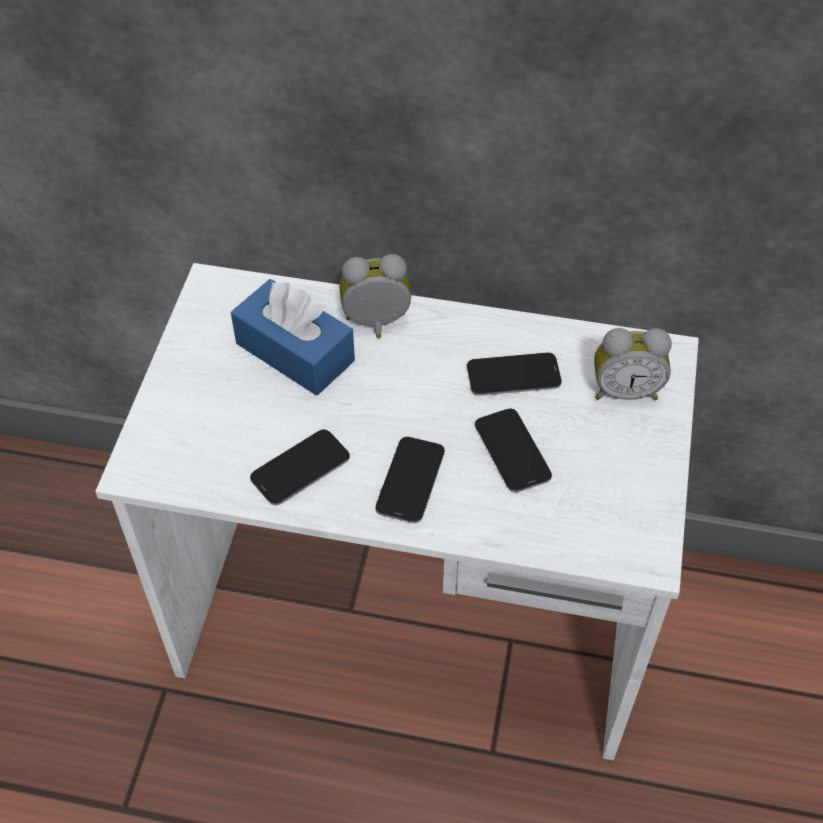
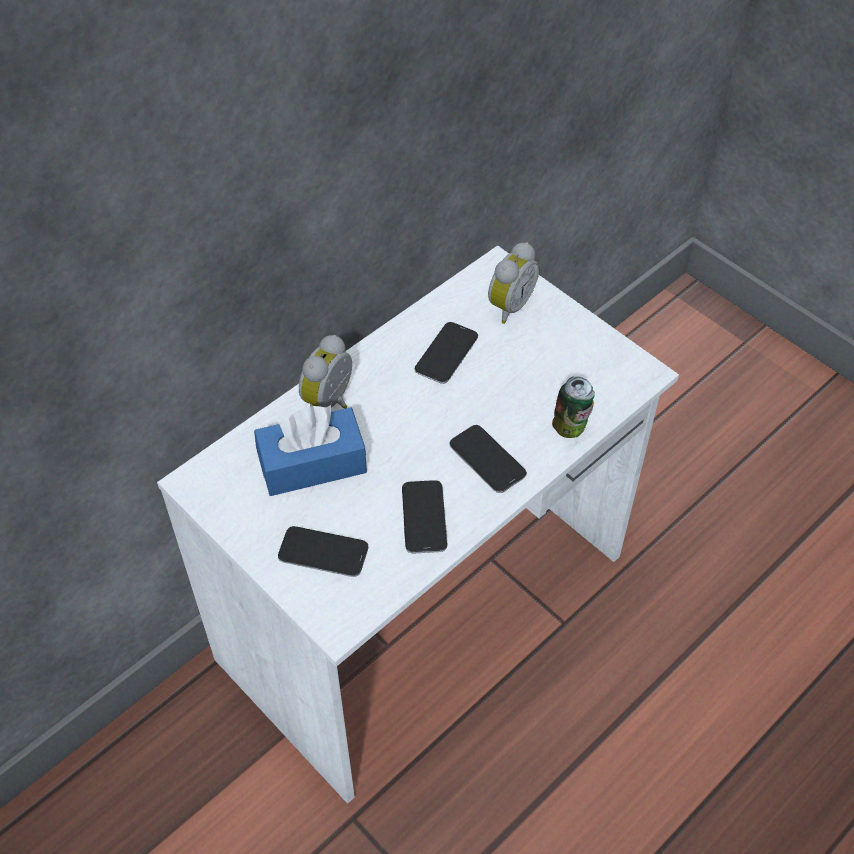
camera: 55 degrees left, 0 degrees up
(512, 451) = (508, 391): phone -> phone (323, 553)
(513, 529) = (571, 427): none -> can

